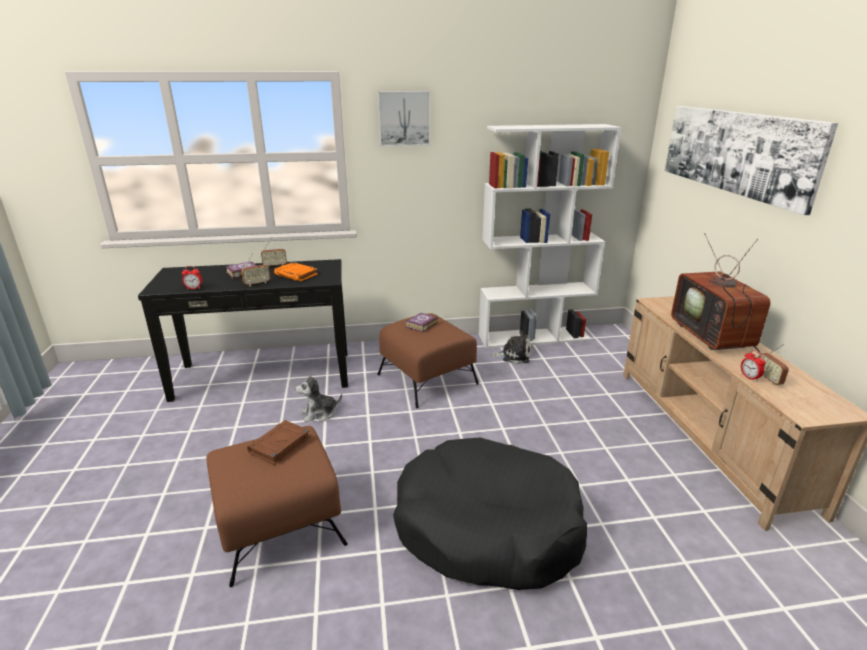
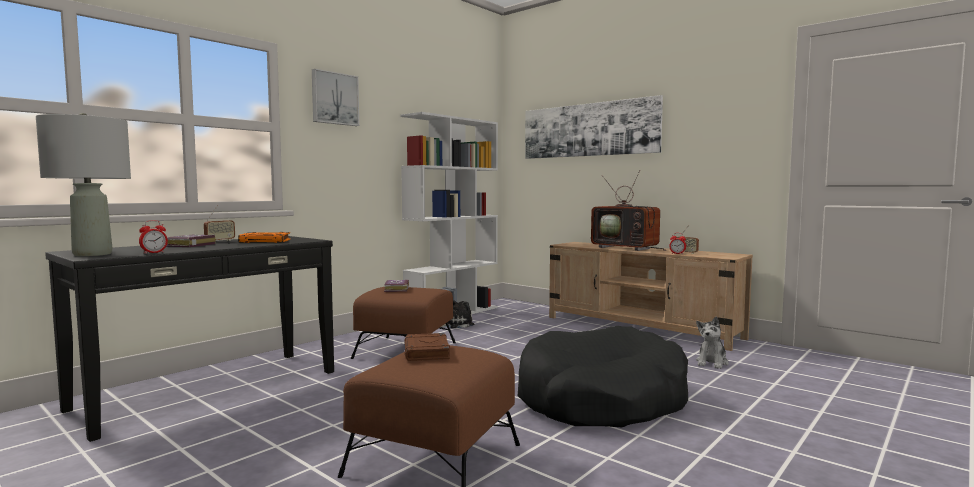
camera: 40 degrees left, 20 degrees down
(167, 282) = (92, 254): none -> grey table lamp
(257, 284) = (234, 246): radio -> none
(319, 414) = (336, 393): plush toy -> plush toy (712, 362)

